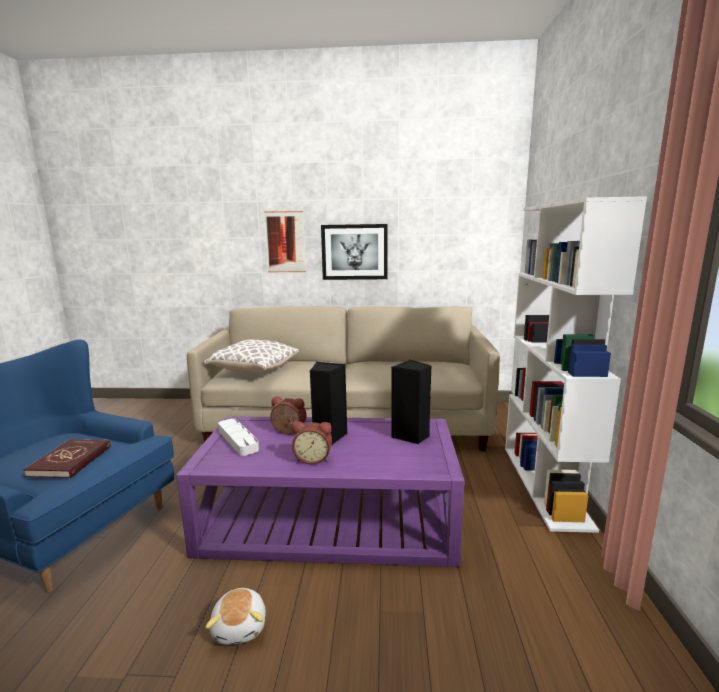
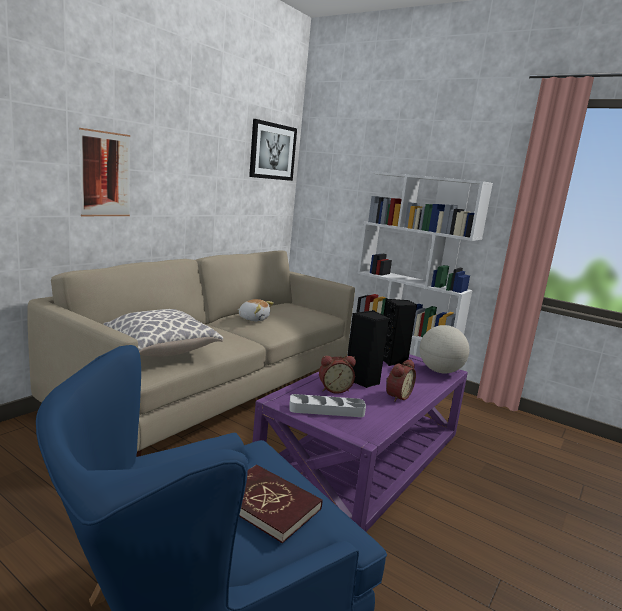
camera: 60 degrees left, 0 degrees up
(240, 626) = (464, 534): plush toy -> plush toy (253, 319)
(288, 432) = (334, 389): alarm clock -> alarm clock turned 150 degrees counterclockwise
(354, 252) = (180, 192): picture -> picture (272, 151)
(427, 464) = (440, 371): none -> globe

